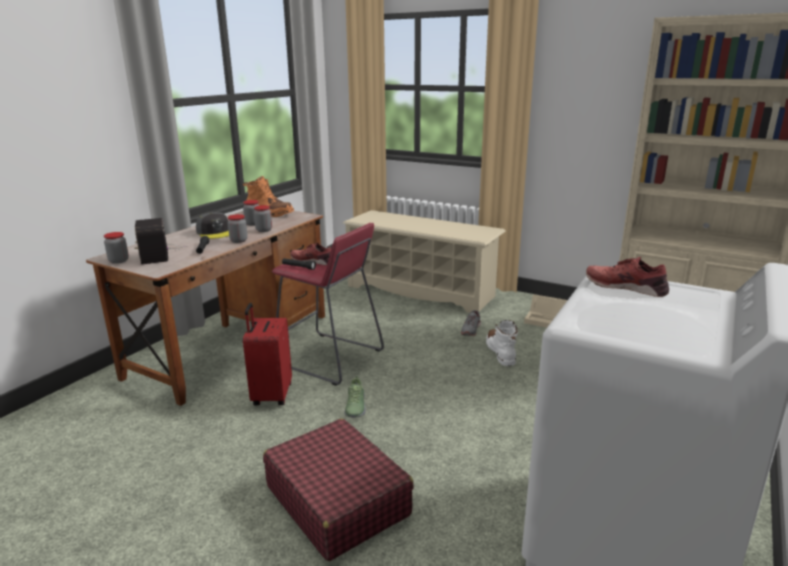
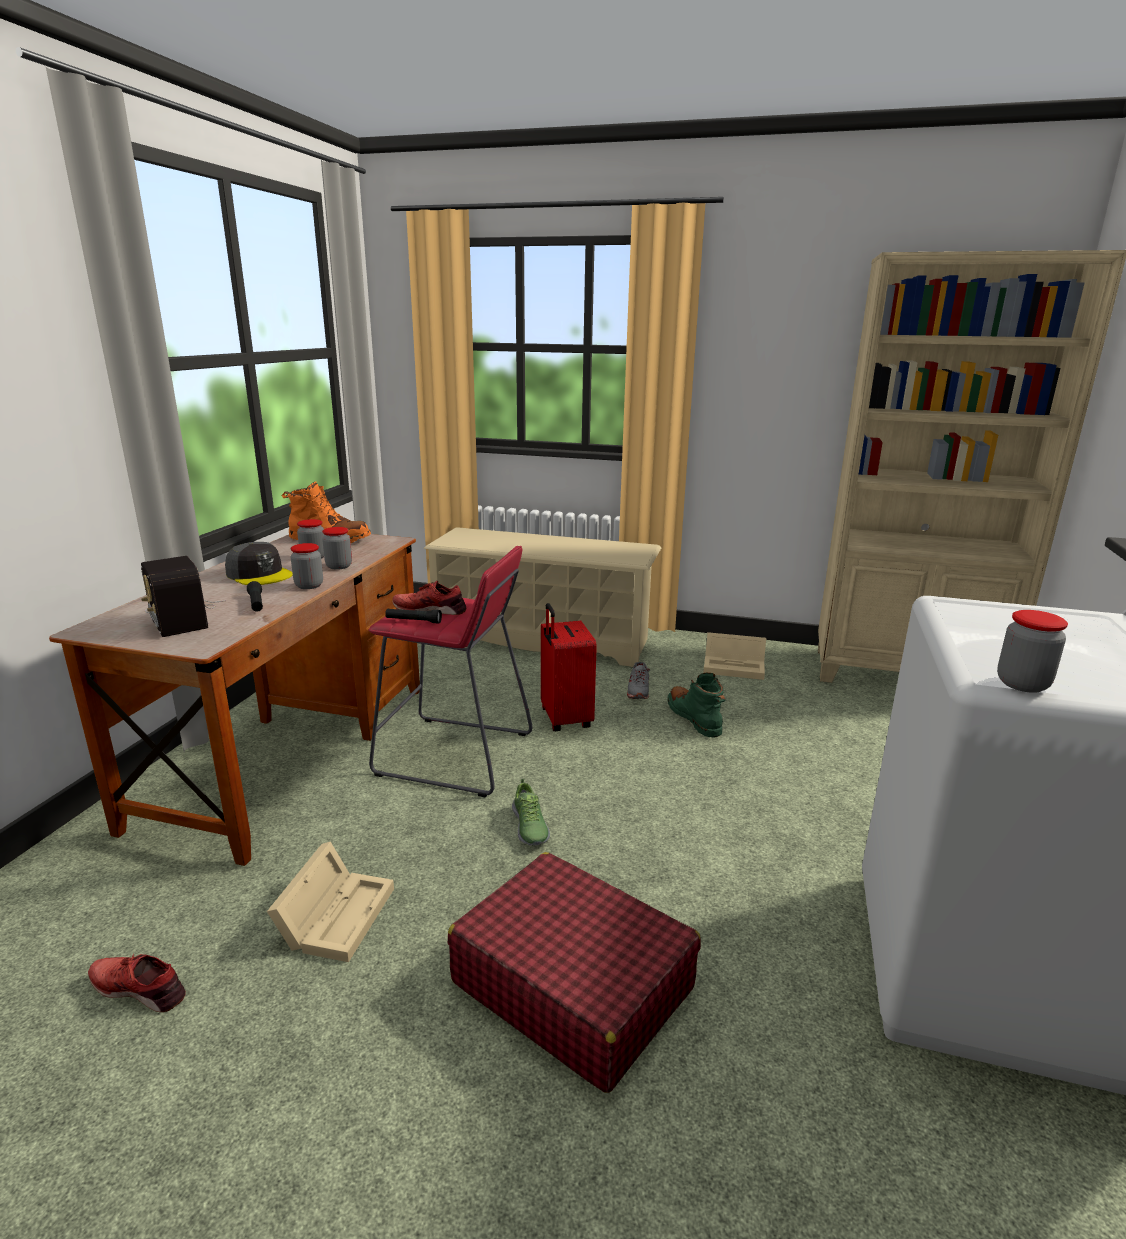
camera: 15 degrees left, 0 degrees up
(119, 261) = (115, 634): jar -> jar (1022, 684)
(220, 439) = (337, 914): none -> beige storage box
(271, 395) = (390, 827): red suitcase -> red suitcase (564, 719)
(501, 352) = (694, 718): white boot -> green boot
(626, 286) = (992, 617): red shoe -> red shoe (140, 988)

